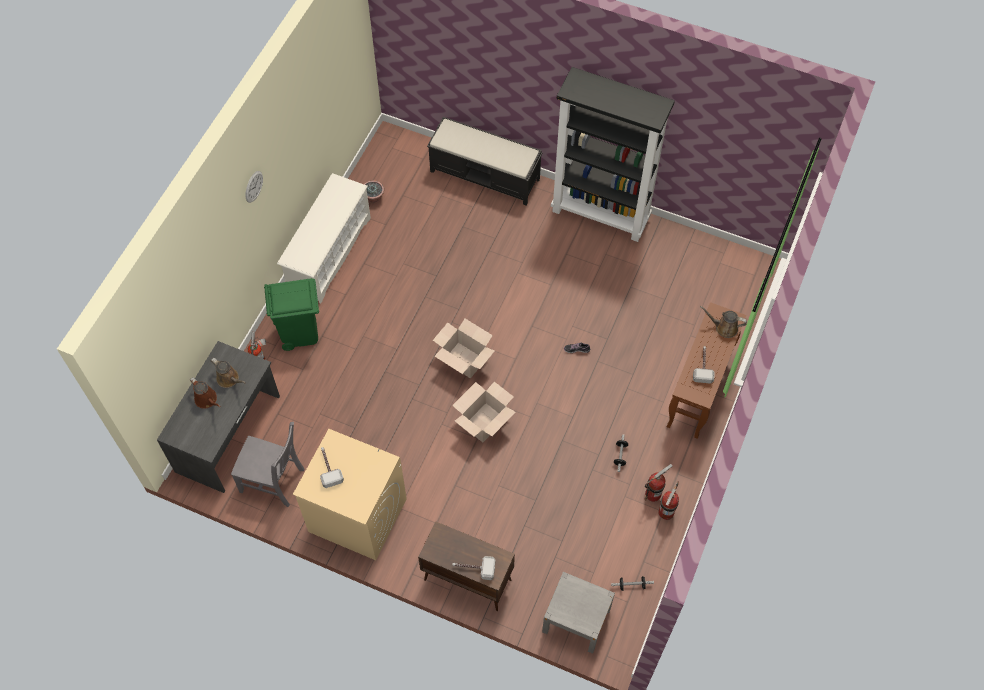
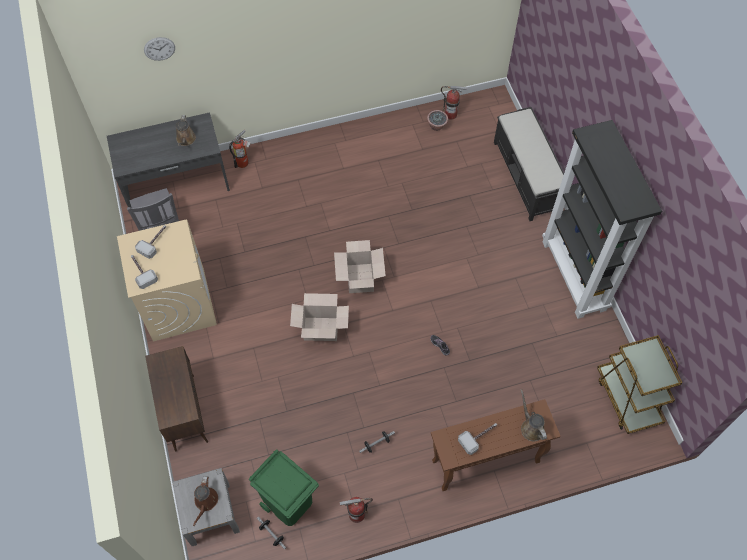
camera: 50 degrees right, 0 degrees up
(207, 400) = (159, 140): brown watering can -> brown watering can (205, 502)
(254, 186) = (303, 18): wall clock -> wall clock (159, 48)
(300, 332) = (289, 165): green trash can -> green trash can (289, 502)
(329, 253) = (366, 135): white shoe rack -> none
(473, 568) = (164, 399): hammer -> hammer (141, 272)
(653, 494) = (364, 493): fire extinguisher -> fire extinguisher (450, 114)
(728, 262) = (628, 398): none -> brown cart

